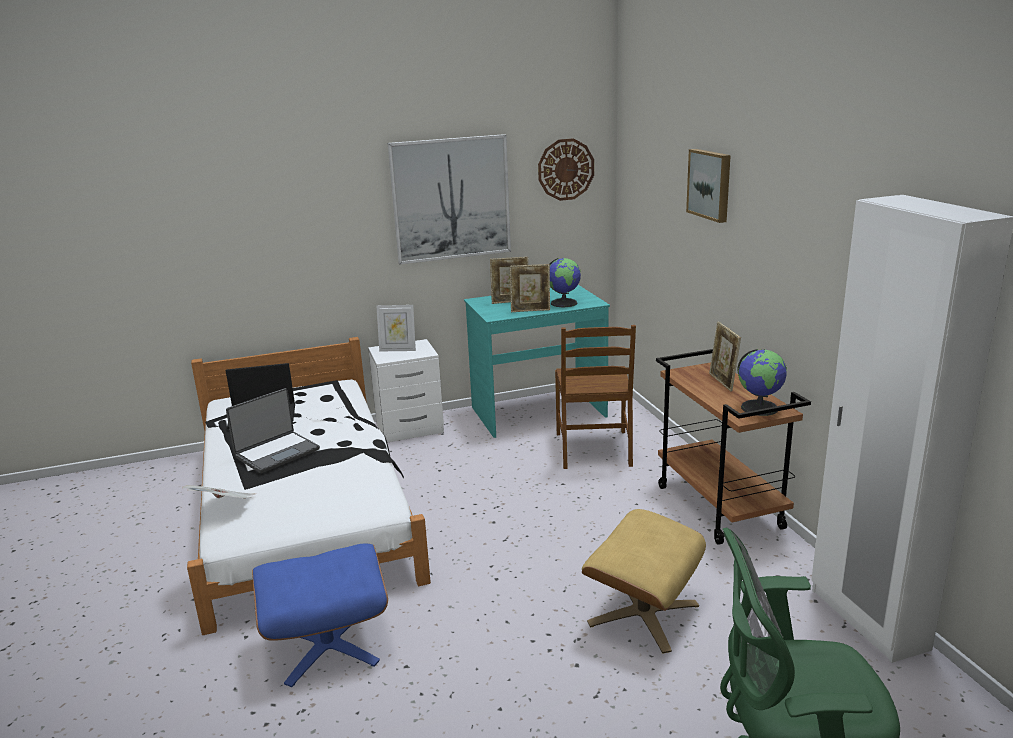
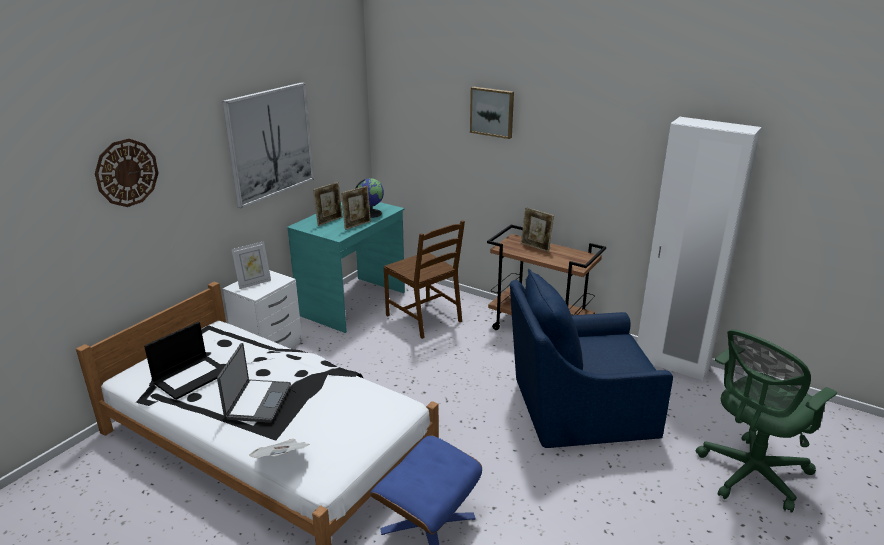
camera: 40 degrees left, 5 degrees up
(565, 169) = (340, 106): wall clock -> wall clock (126, 172)
(643, 613) = (577, 409): beige ottoman -> blue armchair
(759, 408) = (577, 258): globe -> none

